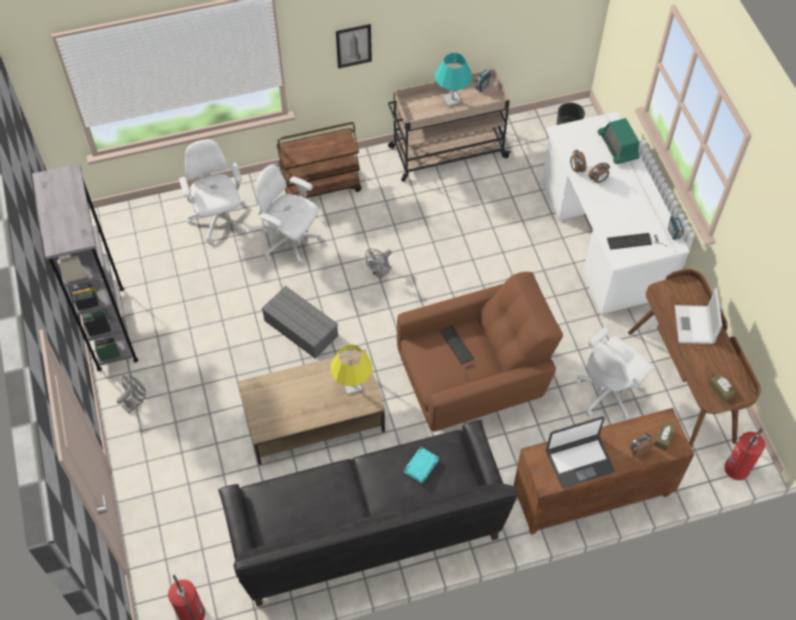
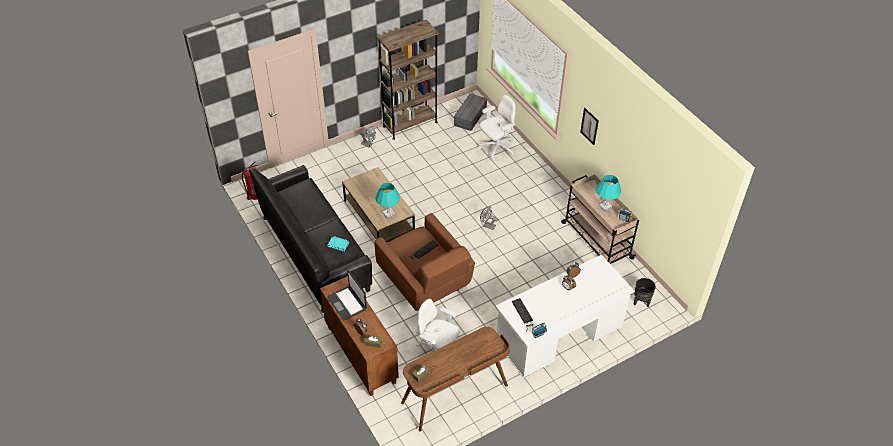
camera: 75 degrees right, 10 degrees down
(110, 328) = (410, 124): grey bookcase -> brown bookcase
(290, 243) = (493, 181): white office chair -> none
(299, 328) = (435, 198): grey storage box -> grey storage box (470, 116)
(321, 187) = (540, 186): brown cart -> none
(352, 386) = (388, 213): yellow table lamp -> turquoise table lamp
(618, 147) = (601, 295): radio -> none
(694, 325) = (467, 355): laptop -> none
(737, 468) = (400, 433): fire extinguisher -> none

